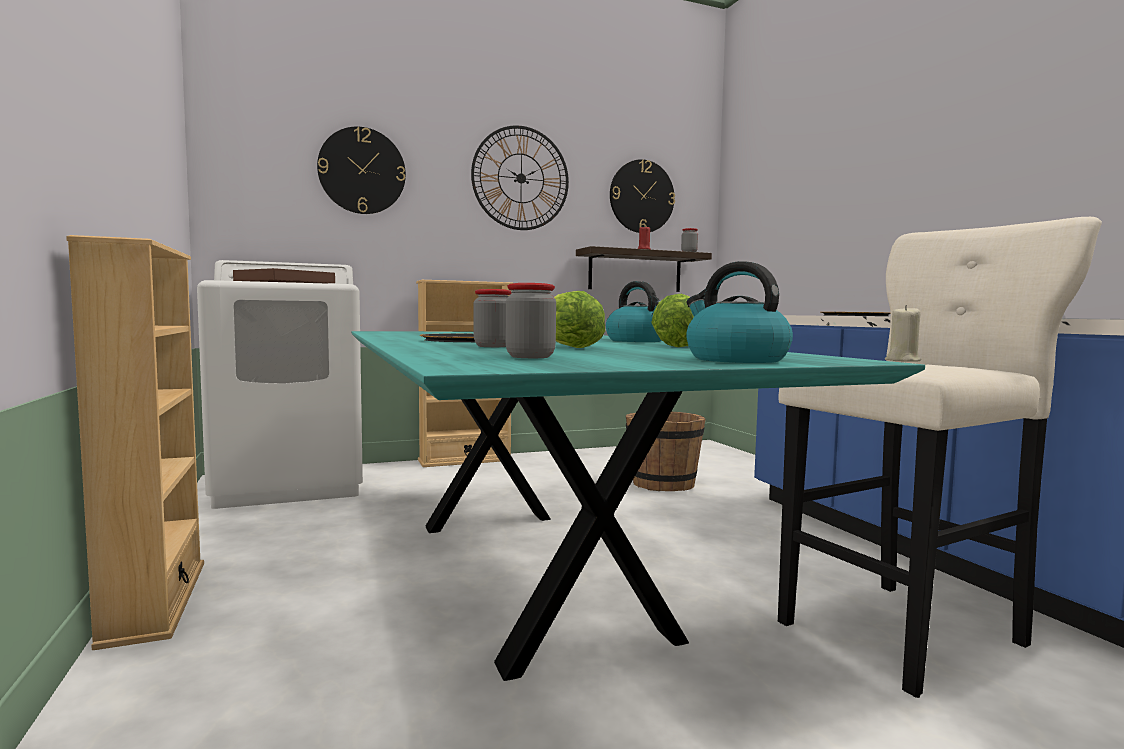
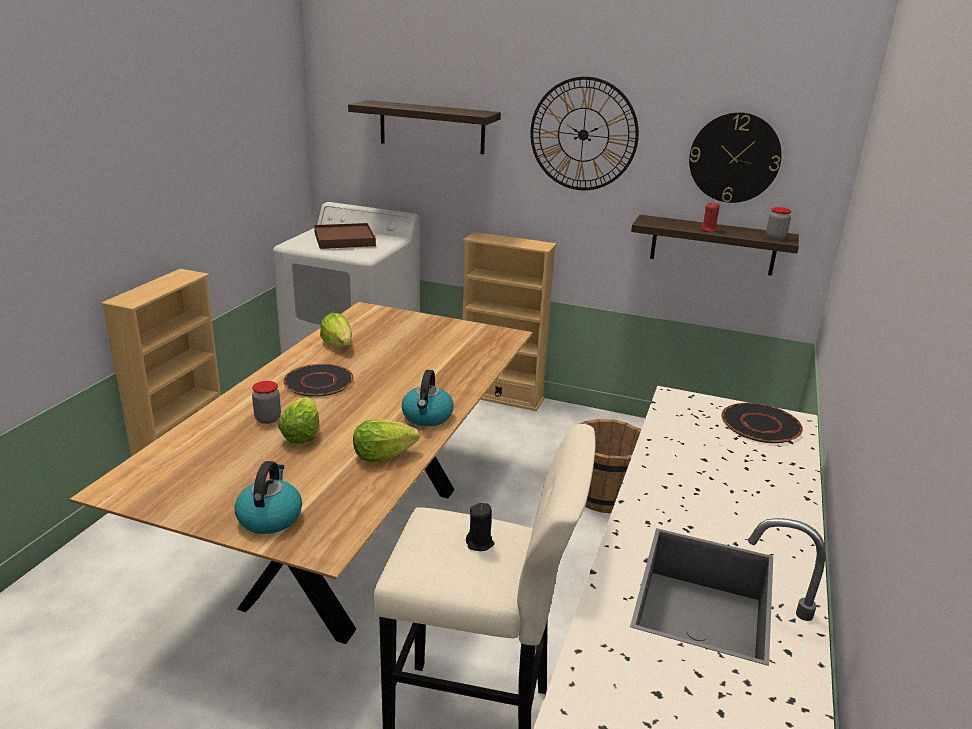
camera: 40 degrees right, 20 degrees up
(362, 171) = (432, 127): wall clock -> shelf
(414, 335) = (338, 345): none -> lettuce
(530, 357) = (198, 467): jar -> none
(530, 574) = (356, 543): turquoise dining table -> brown dining table
(902, 361) = (480, 543): beige candle -> black candle

